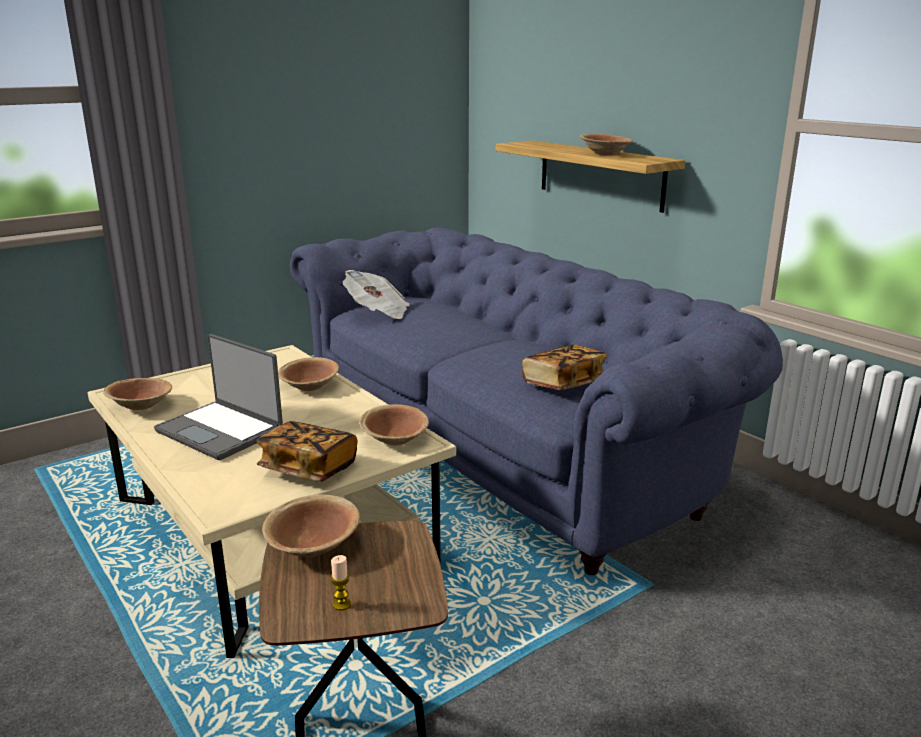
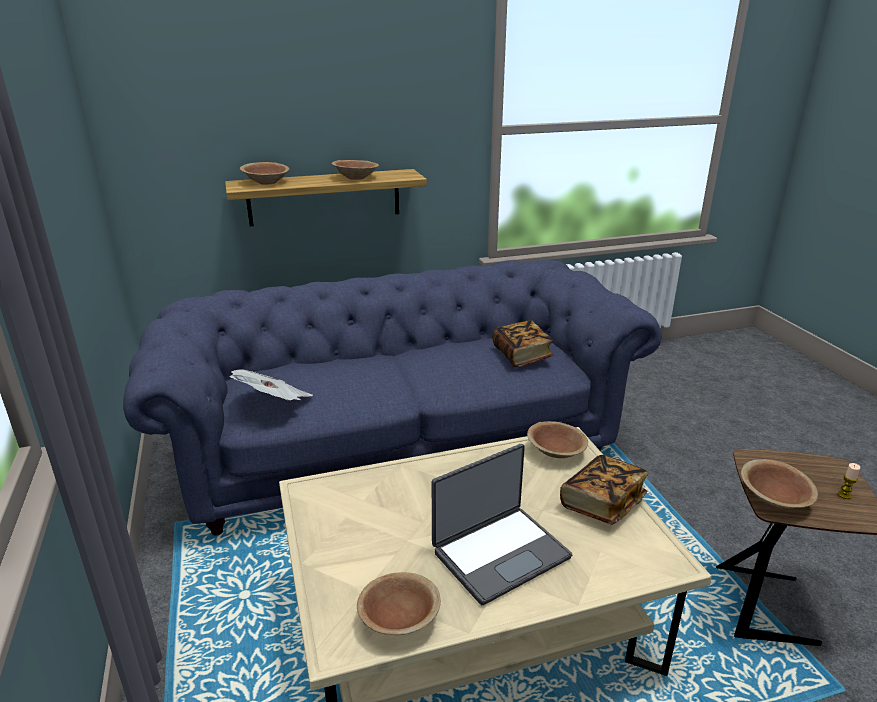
camera: 70 degrees left, 5 degrees up
(309, 386) = (414, 482): brown bowl -> brown bowl (266, 182)

